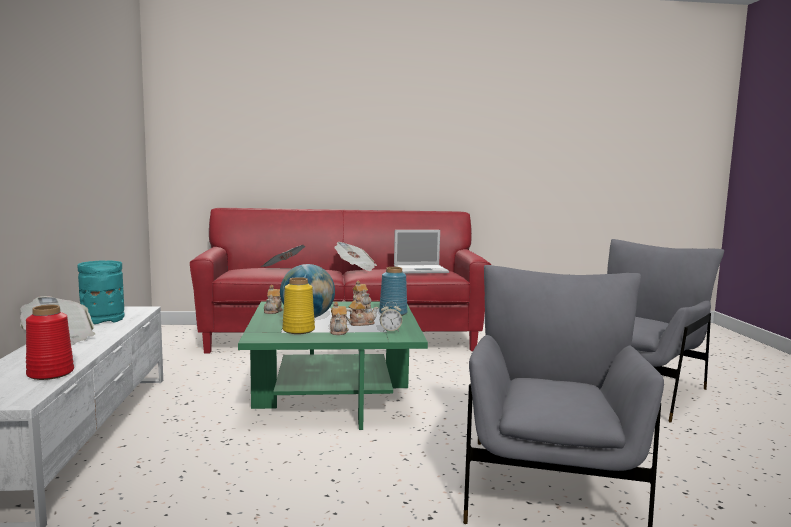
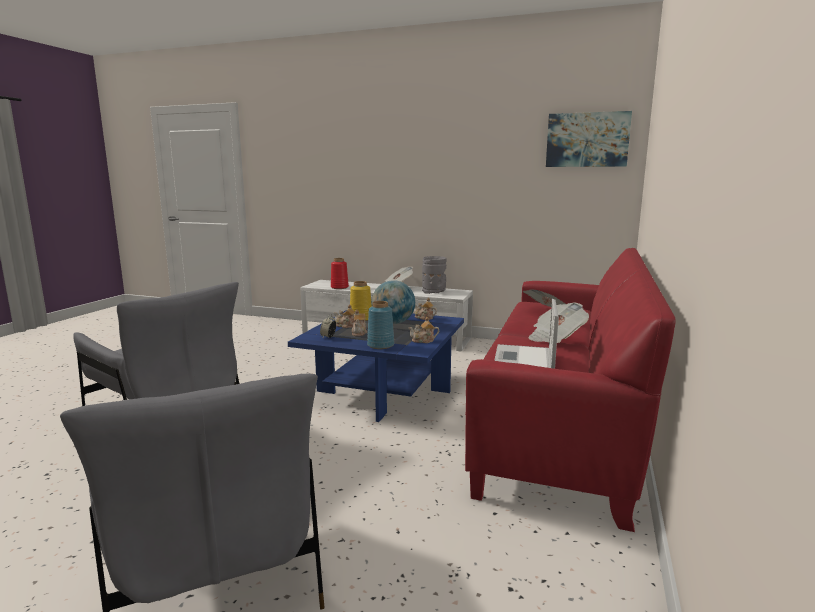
camera: 115 degrees right, 5 degrees up
(103, 319) = (434, 291): turquoise vase -> grey vase
(126, 97) = (587, 140): none -> picture
(333, 397) = (383, 391): green coffee table -> blue coffee table

